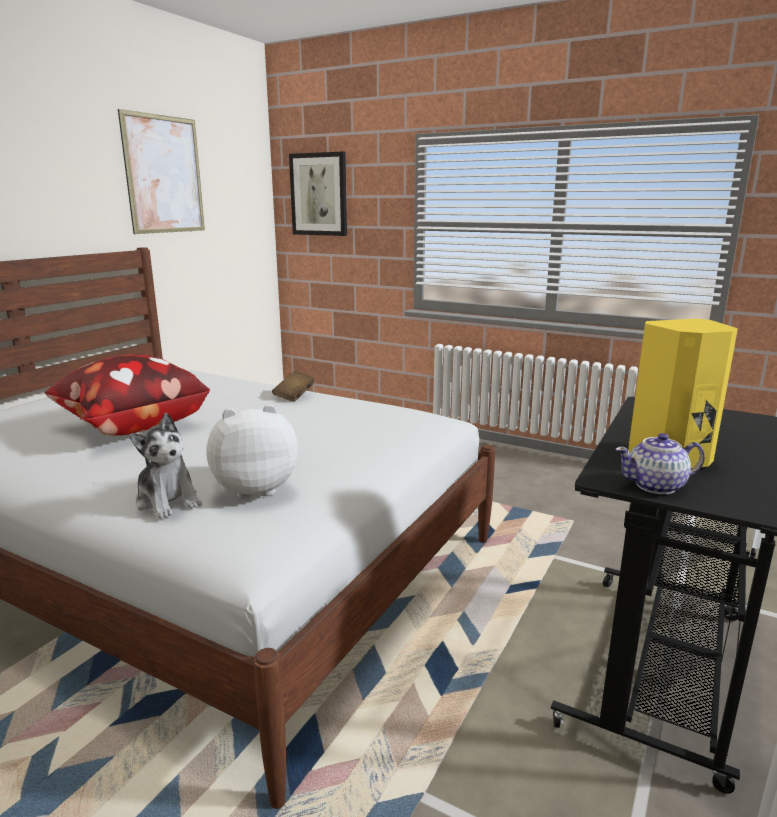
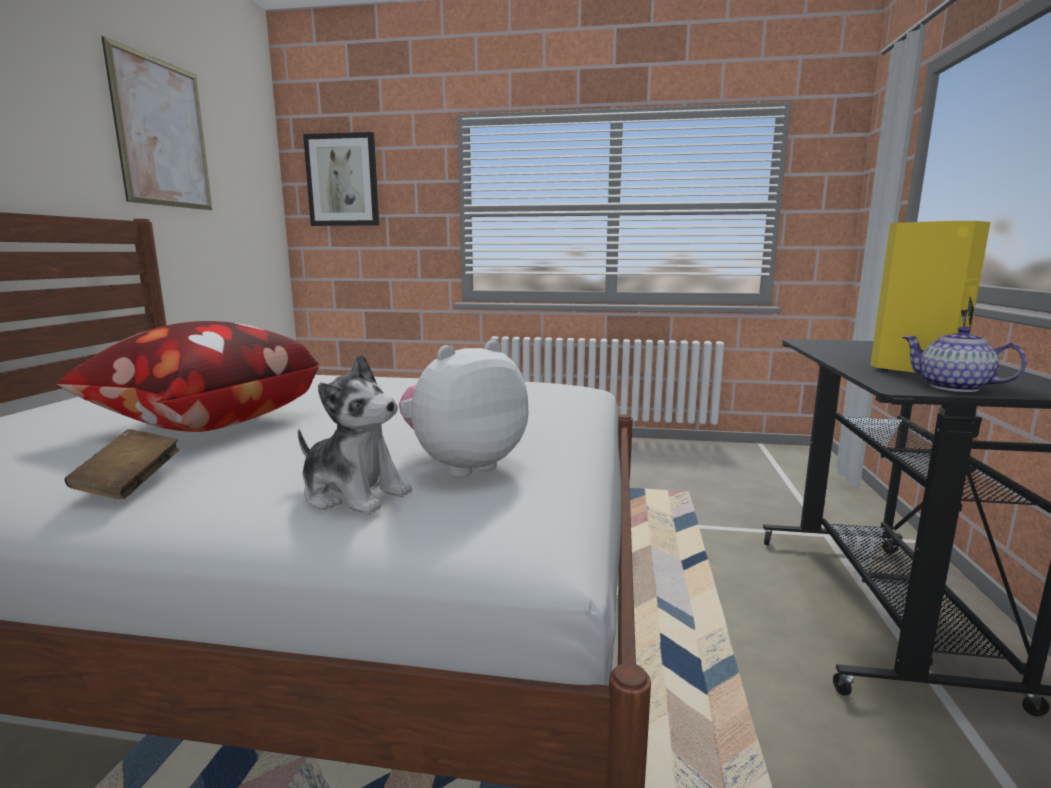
camera: 20 degrees left, 5 degrees down
(294, 396) = (396, 380): brown book -> brown book (129, 483)
(656, 486) = (954, 387): teapot -> teapot turned 75 degrees clockwise

